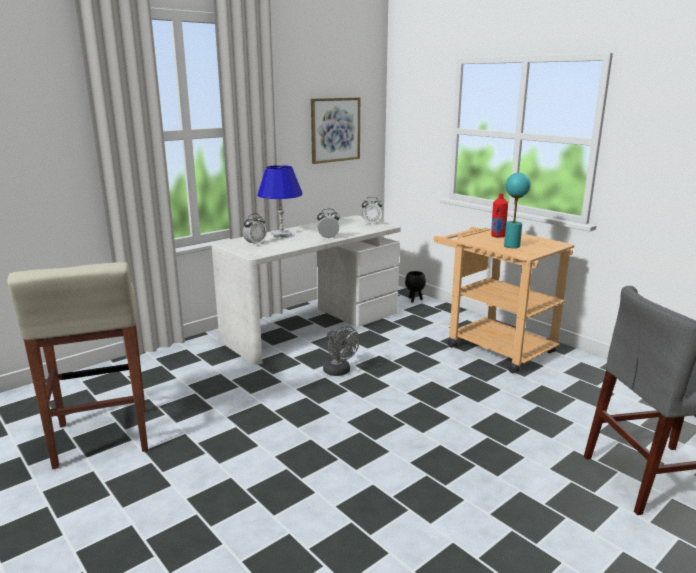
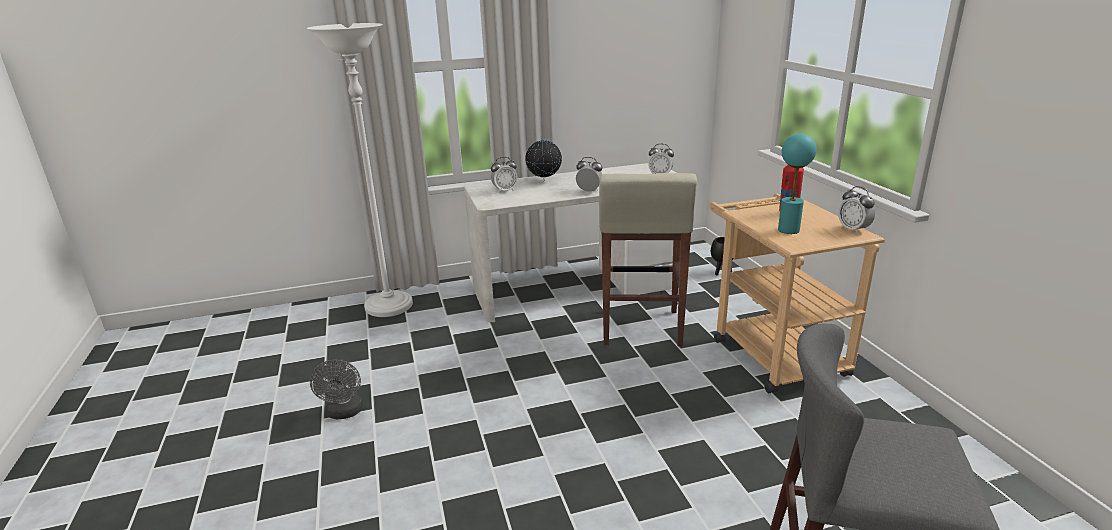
camera: 25 degrees right, 5 degrees up
(102, 439) = (302, 371): beige stool -> beige stool (641, 328)
(147, 369) = (389, 307): none -> white floor lamp
(281, 235) = (544, 181): blue table lamp -> globe
(335, 130) = (640, 57): picture -> none
(339, 372) = (564, 348): grey fan -> grey fan (344, 413)
(550, 241) = (853, 229): none -> alarm clock

